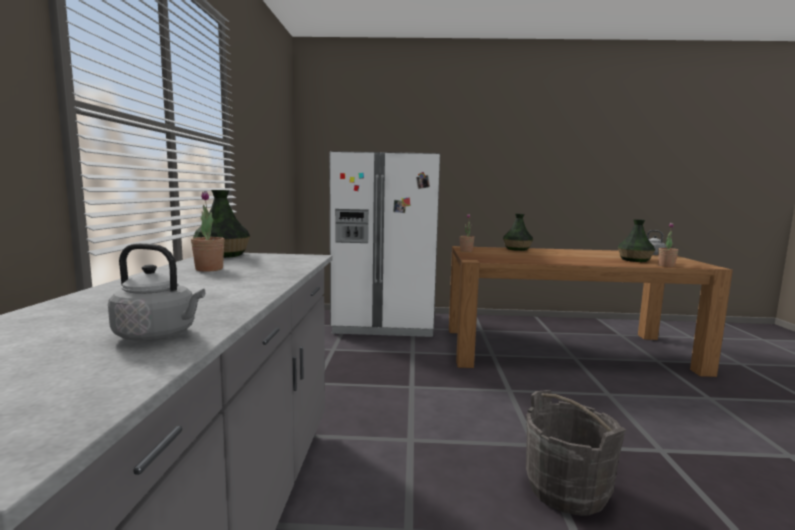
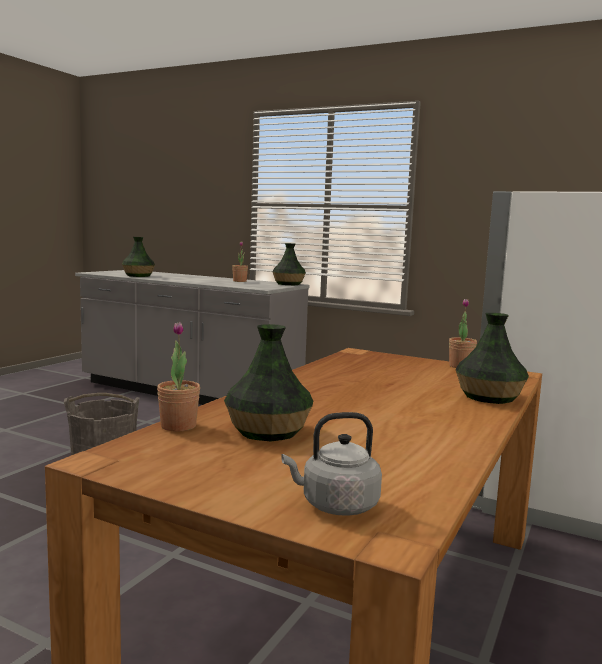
camera: 115 degrees right, 0 degrees up
(159, 335) = (138, 276): grey kettle -> vase

